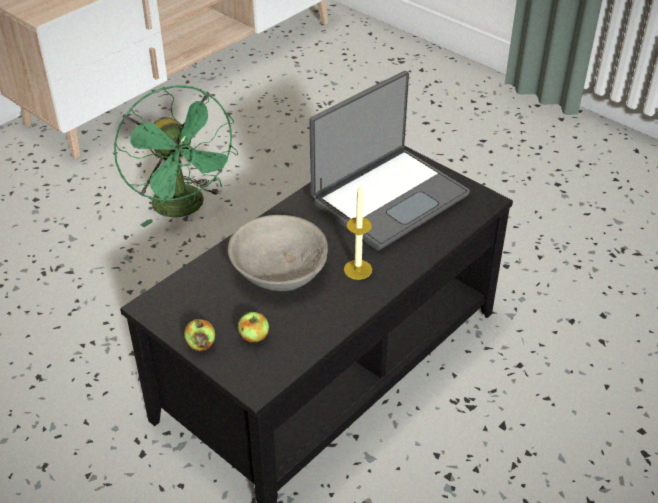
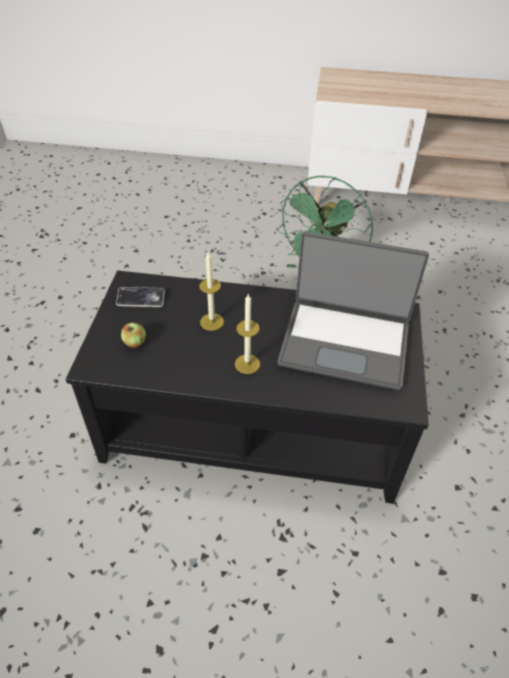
camera: 55 degrees right, 5 degrees up
(191, 307) = (141, 299): none -> phone
(201, 344) = (110, 321): apple -> none
(279, 269) = (212, 322): grey bowl -> candle

